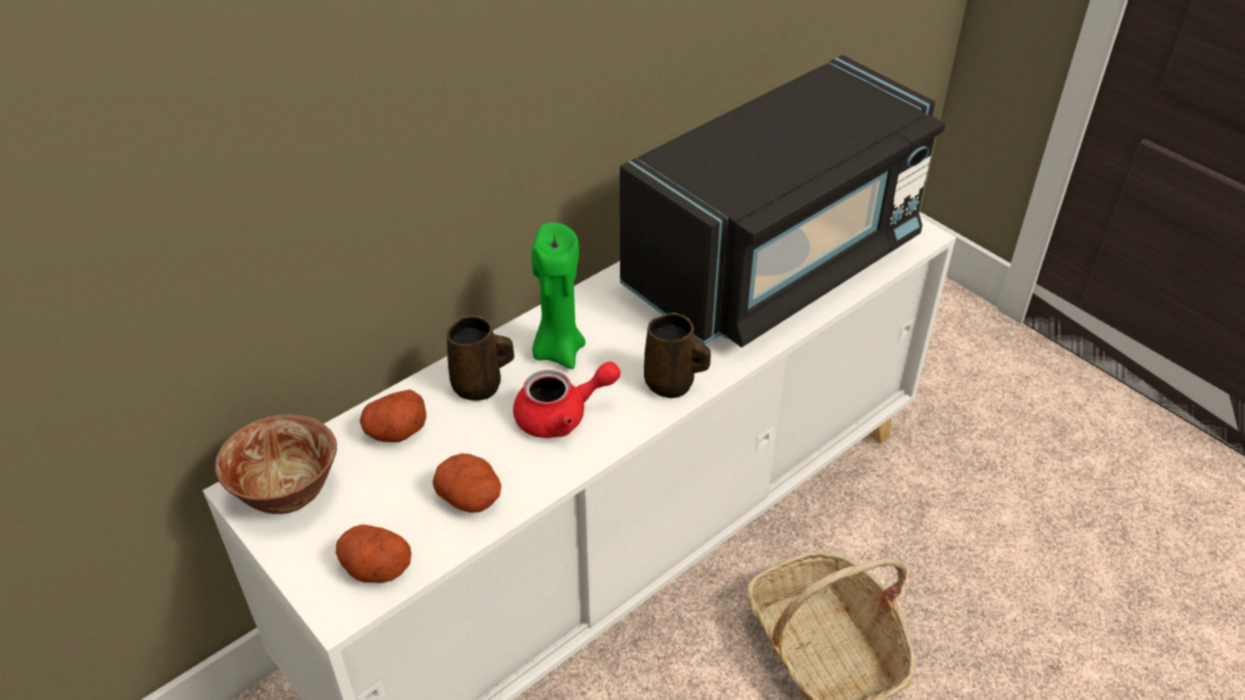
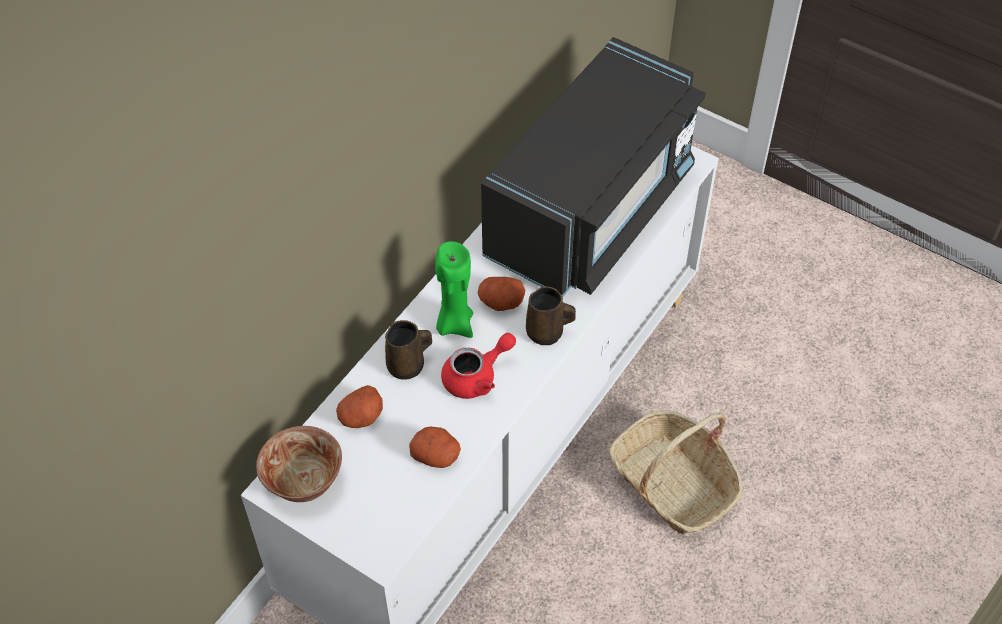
camera: 15 degrees left, 10 degrees up
(374, 567) = (390, 522): potato -> potato (500, 301)

